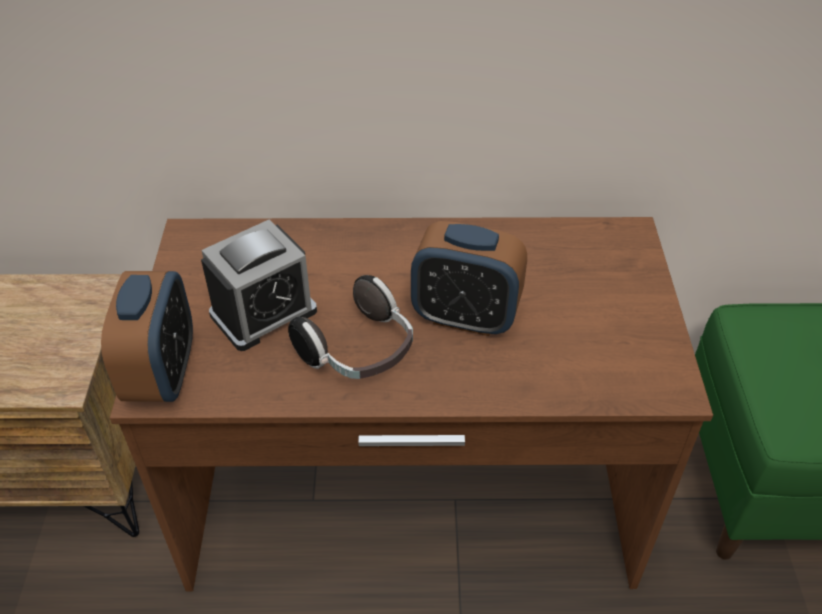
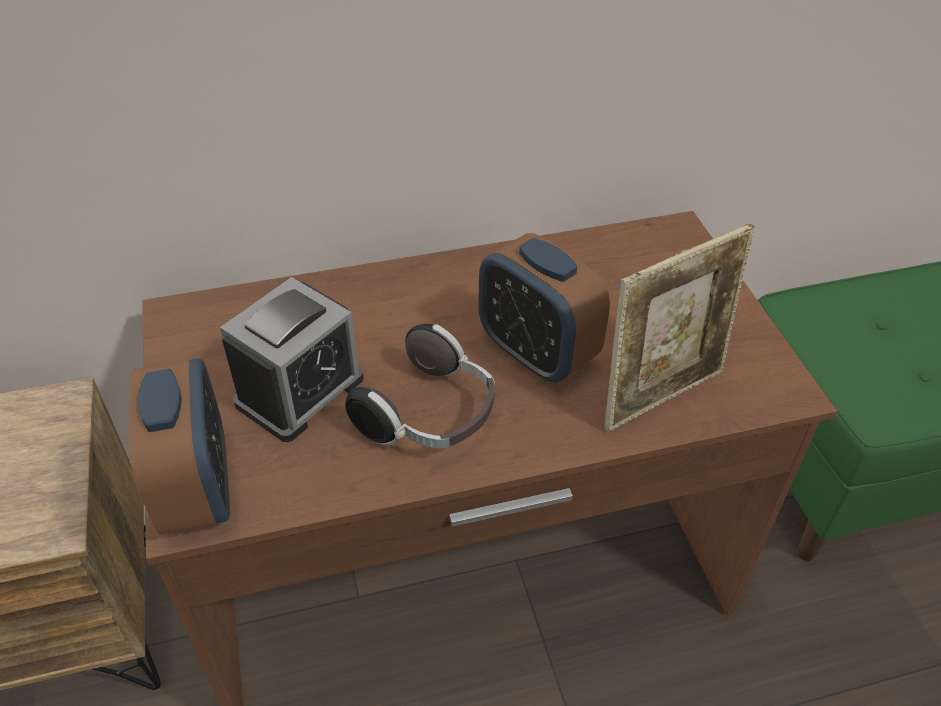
camera: 15 degrees left, 0 degrees up
(465, 317) = (536, 353): alarm clock -> alarm clock turned 45 degrees clockwise
(559, 371) = (661, 394): none -> picture frame

